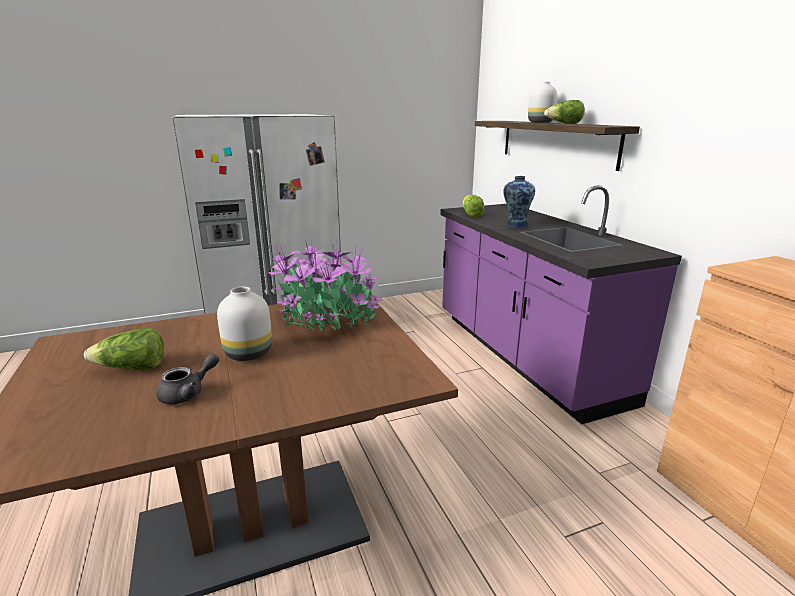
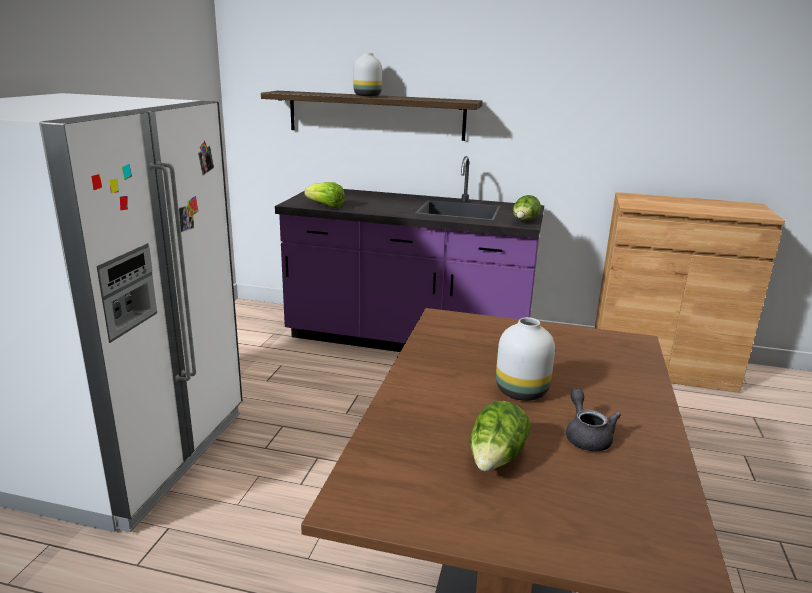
camera: 55 degrees left, 0 degrees up
(326, 318) = (475, 340): potted plant -> none
(516, 225) = (392, 207): vase -> none
(563, 124) = (408, 98): lettuce -> lettuce (524, 221)

